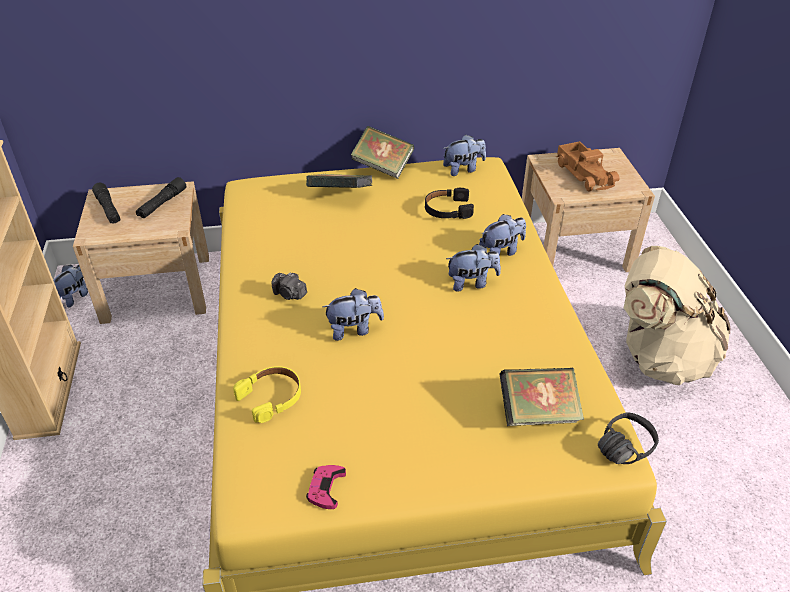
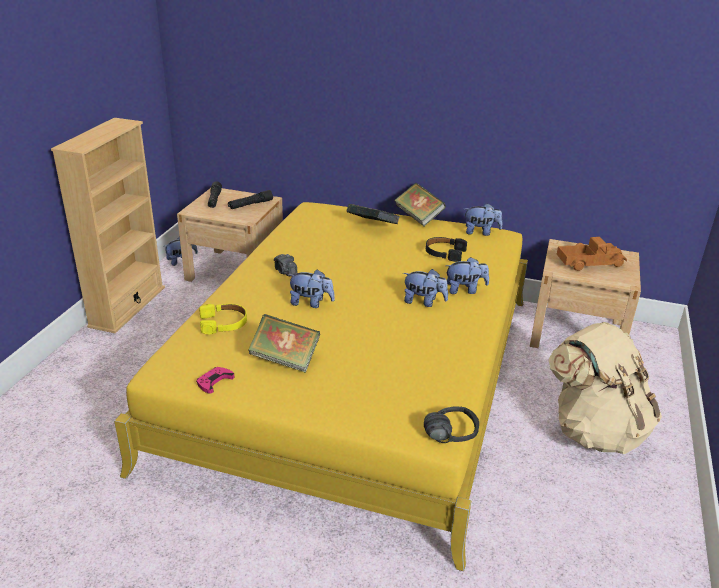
camera: 25 degrees right, 10 degrees down
(538, 413) = (401, 391): book -> book (285, 359)
(585, 174) = (589, 262): toy truck -> toy truck turned 105 degrees counterclockwise

